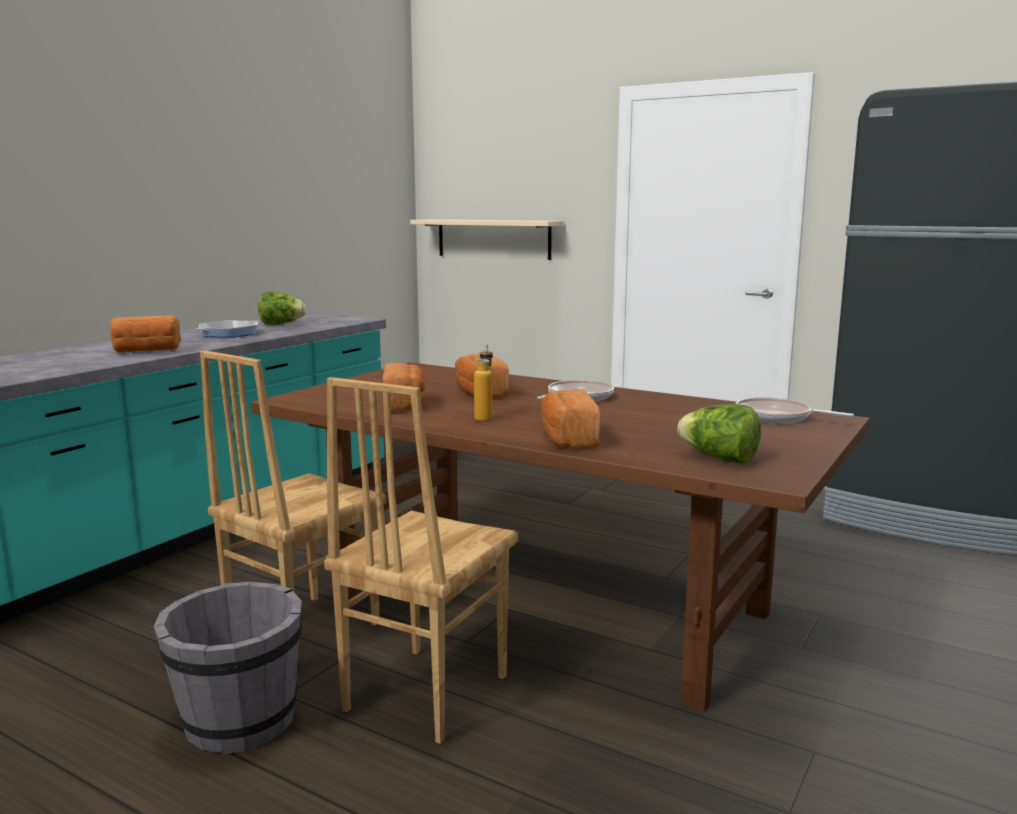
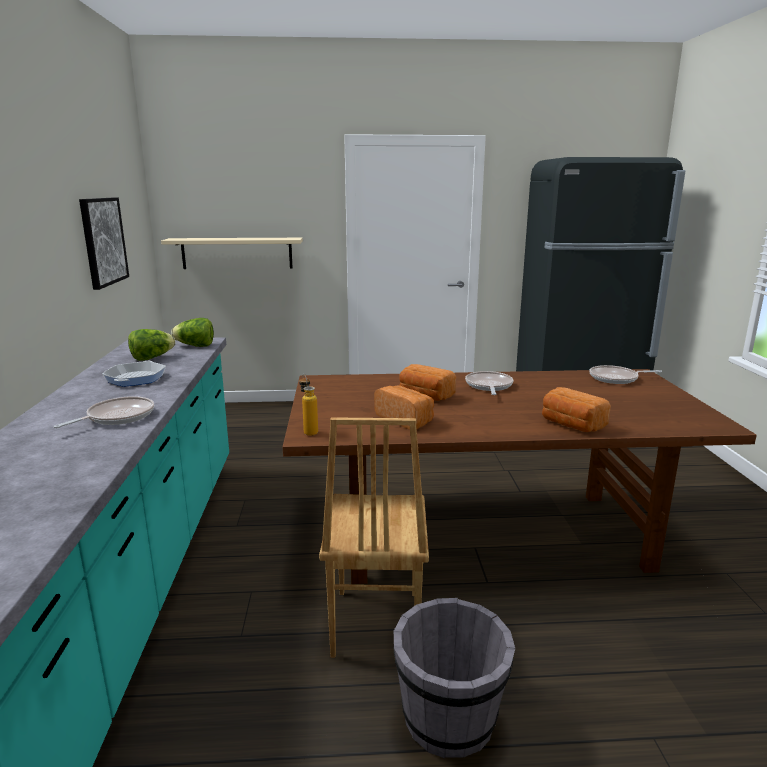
camera: 35 degrees left, 5 degrees up
(146, 351) = (117, 417): bread -> frying pan
(310, 210) = (103, 241): none -> picture
(423, 693) = (521, 632): brown chair -> none
(484, 418) = (483, 418): bottle -> bottle (309, 431)
(719, 459) = (668, 418): lettuce -> lettuce (195, 346)

